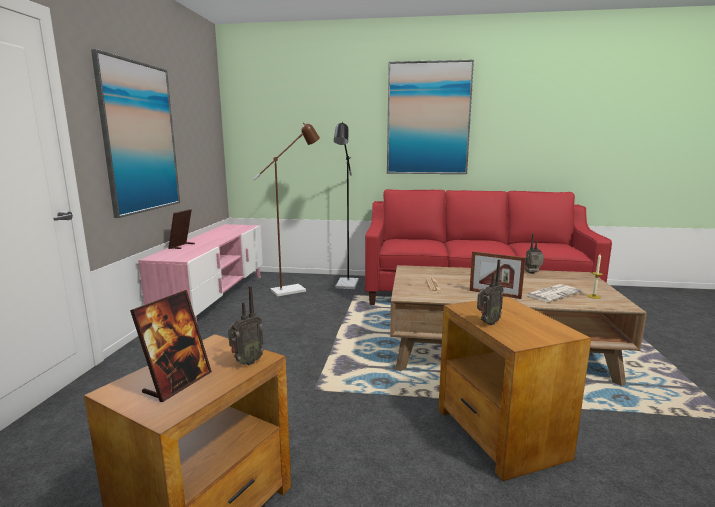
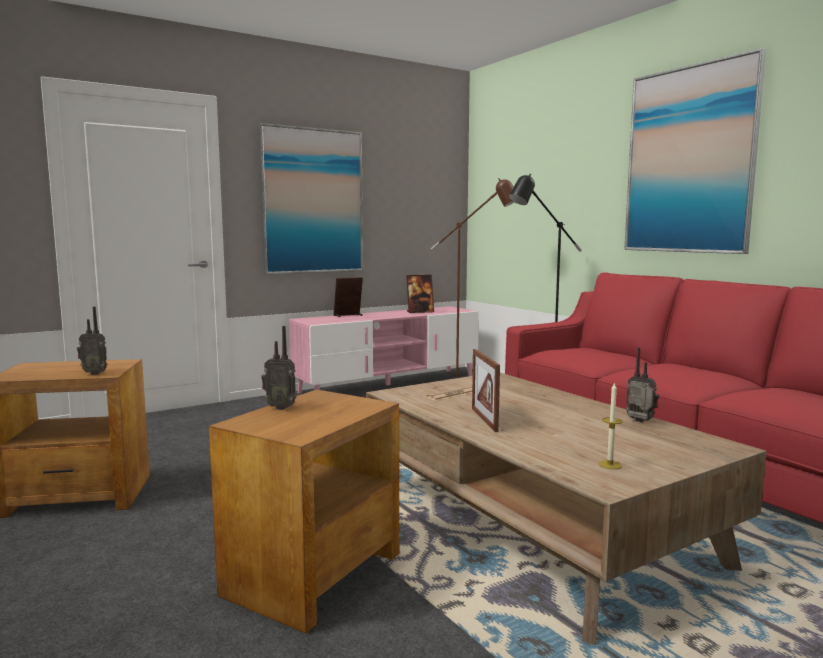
camera: 50 degrees right, 5 degrees down
(177, 383) = (48, 370): picture frame -> picture frame (420, 312)
(552, 293) = (562, 443): newspaper -> none

